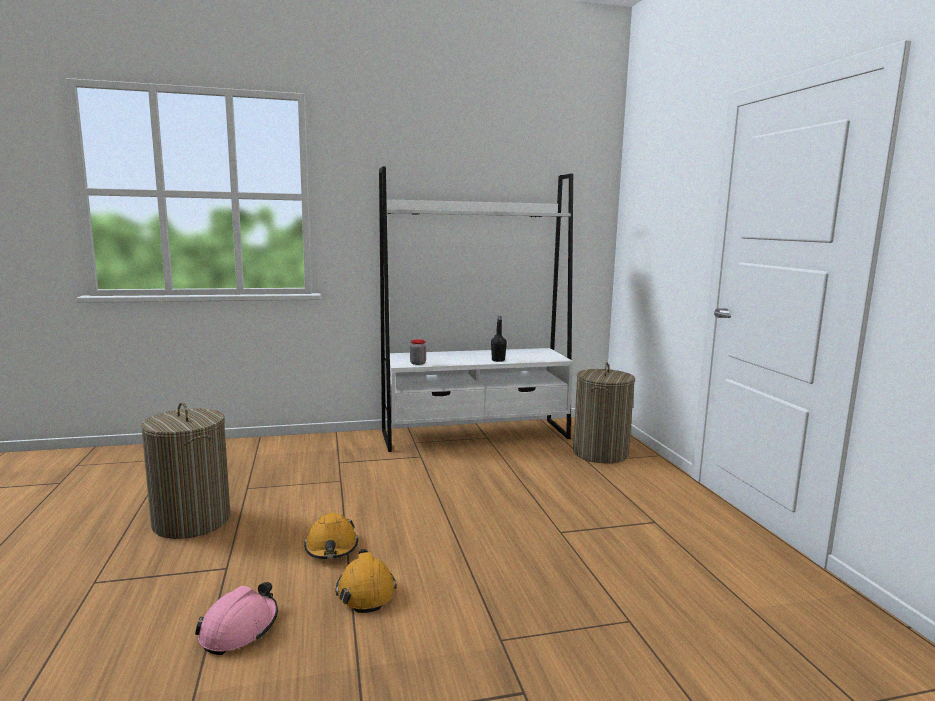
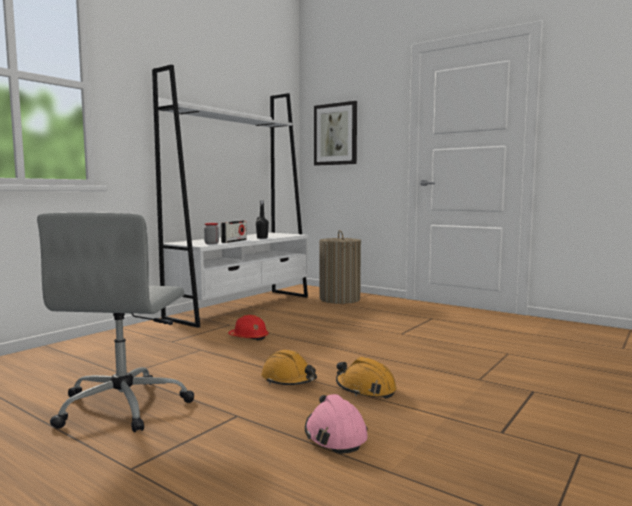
camera: 40 degrees left, 5 degrees down
(191, 521) = (124, 405): laundry basket -> grey office chair
(403, 480) = (249, 337): none -> red hard hat
(451, 362) = (234, 241): none -> radio
(646, 224) = (335, 134): none -> picture

